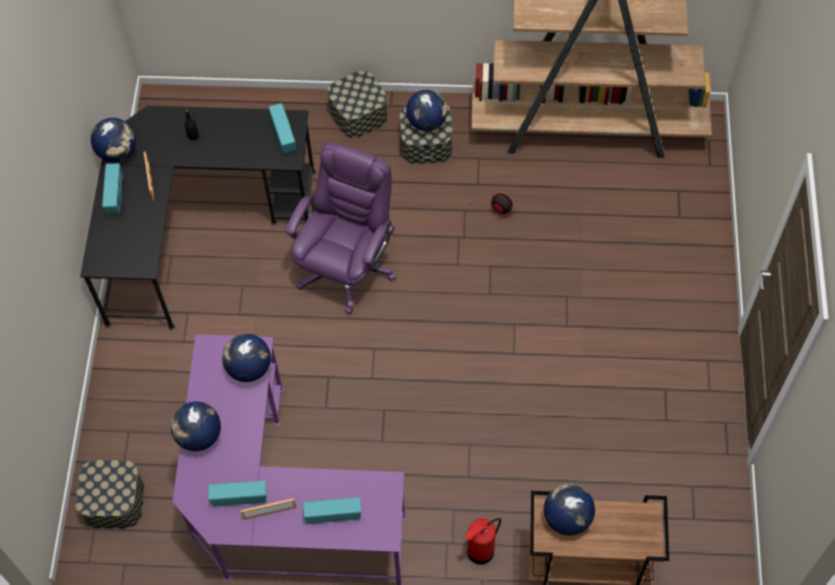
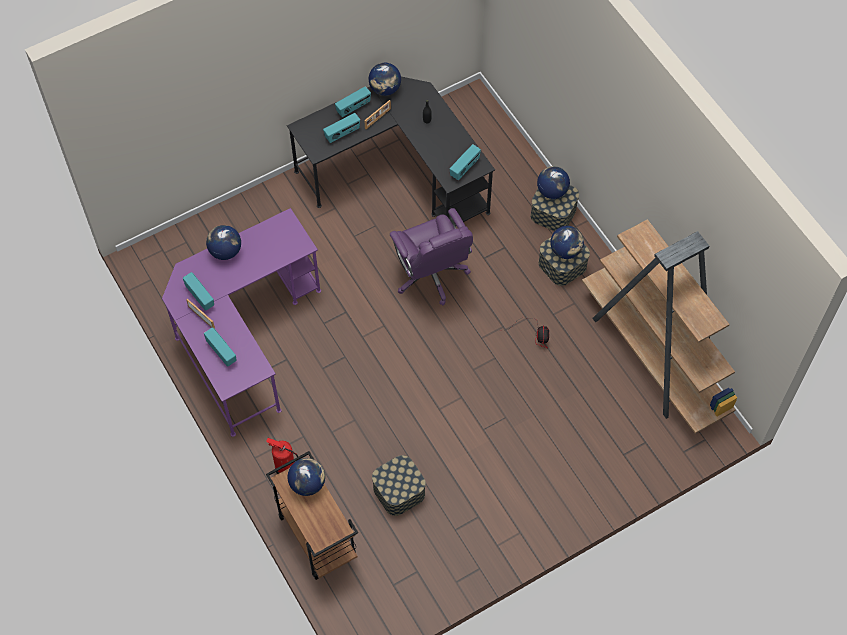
camera: 55 degrees right, 0 degrees up
(114, 501) = (186, 249): storage box -> storage box (399, 491)
(141, 226) = (342, 134): none -> radio
(249, 368) = (287, 249): globe -> globe (552, 191)
(346, 267) = (431, 275): purple office chair -> purple office chair turned 75 degrees clockwise

